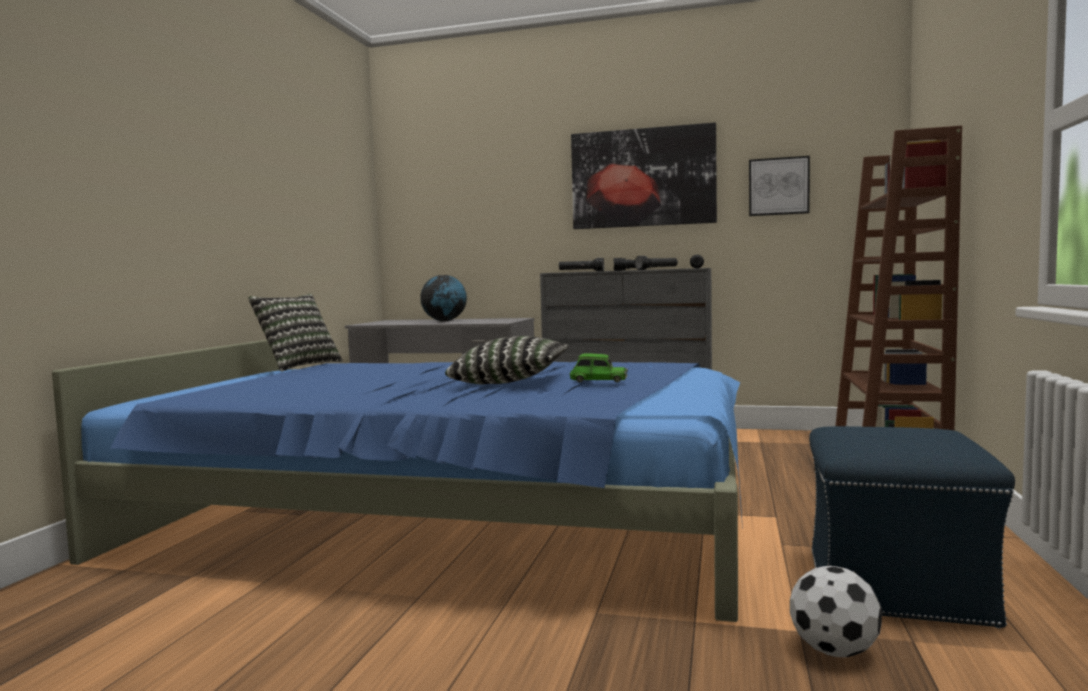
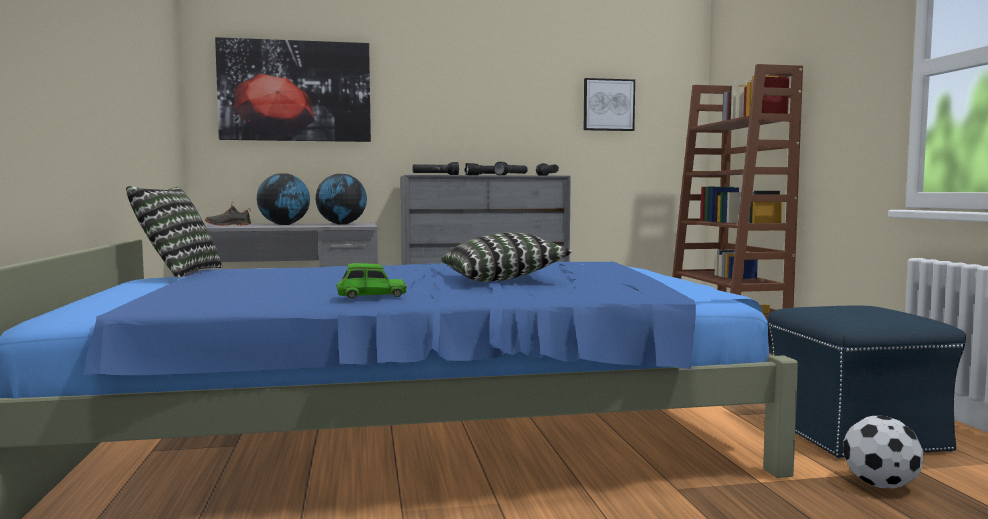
camera: 25 degrees left, 0 degrees up
(399, 322) = (228, 225): none -> black shoe
(493, 320) = (342, 224): none -> globe
(598, 380) = (591, 274): green toy car -> green toy car (371, 295)
(643, 178) = (487, 86): picture -> picture (295, 91)

